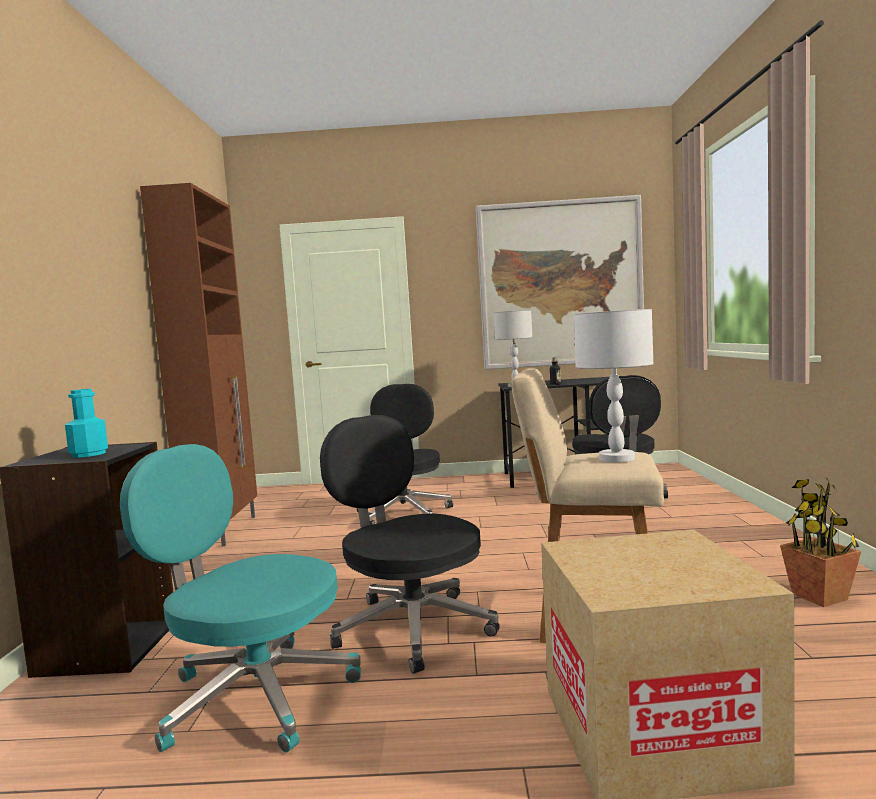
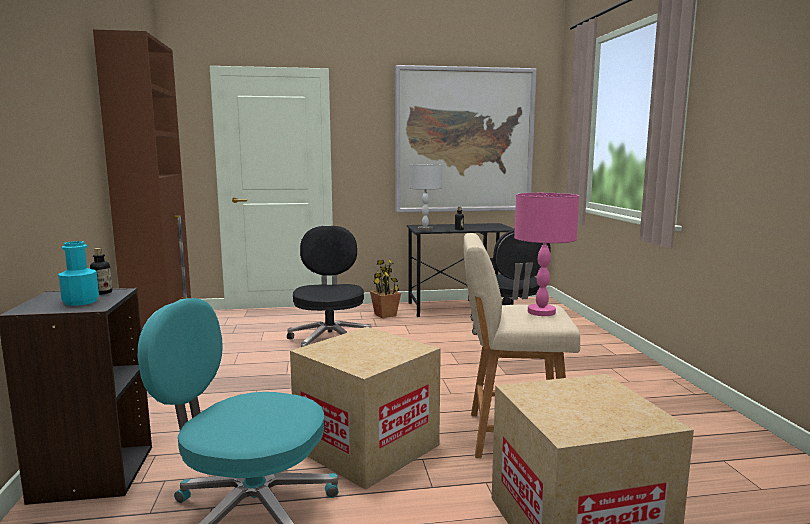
camera: 10 degrees left, 5 degrees up
(118, 446) = (102, 292): none -> bottle
(411, 627) = (367, 447): black office chair -> cardboard box
(616, 458) = (541, 312): white table lamp -> pink table lamp
(820, 597) = (675, 415): potted plant -> potted plant (385, 315)

